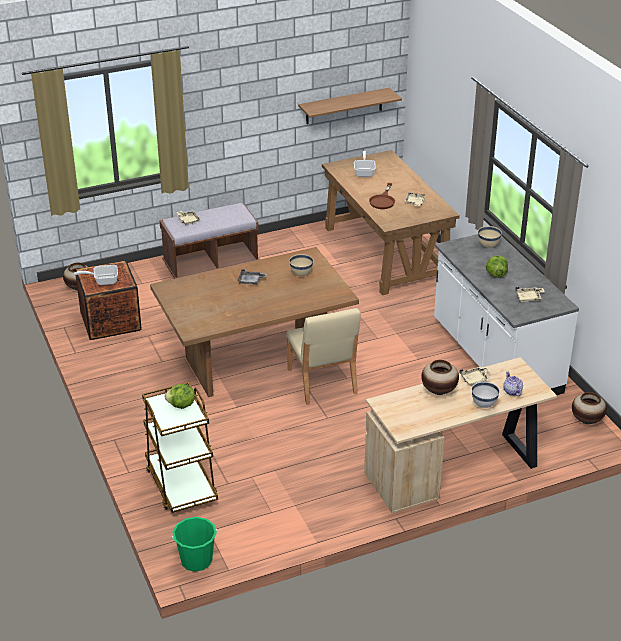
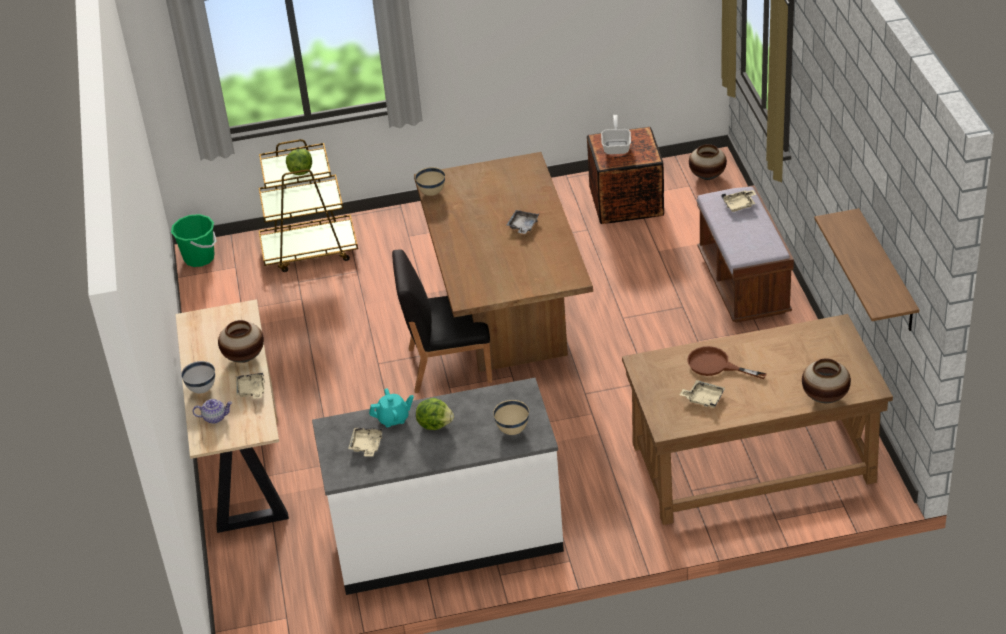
camera: 105 degrees right, 5 degrees up
(301, 274) = (526, 267): beige bowl -> beige bowl (432, 193)
(322, 382) = (448, 365): beige chair -> black chair
(364, 172) = (813, 356): frying pan -> none
(498, 291) = (393, 419): none -> turquoise teapot
(586, 420) = (281, 604): vase -> vase (825, 397)

